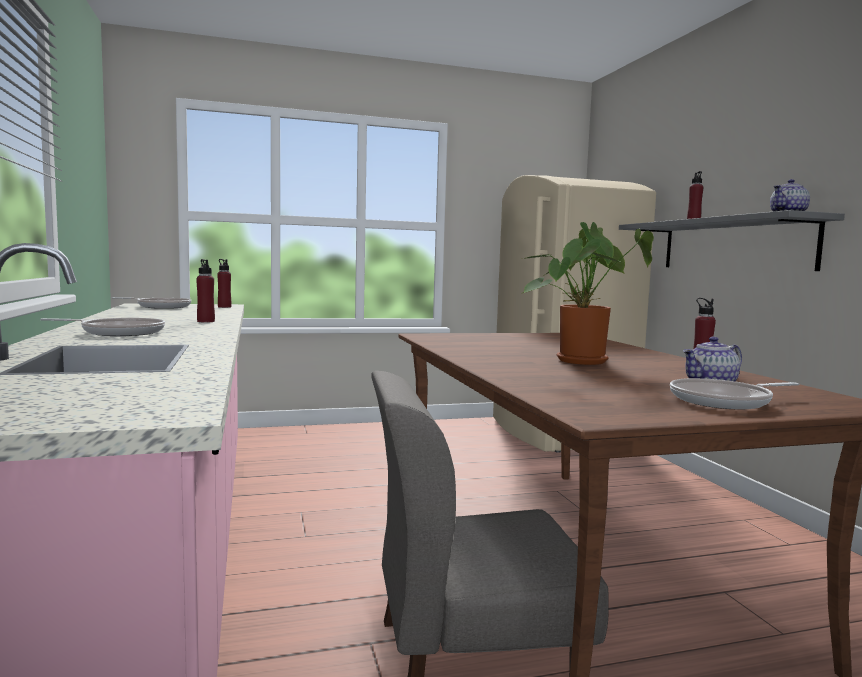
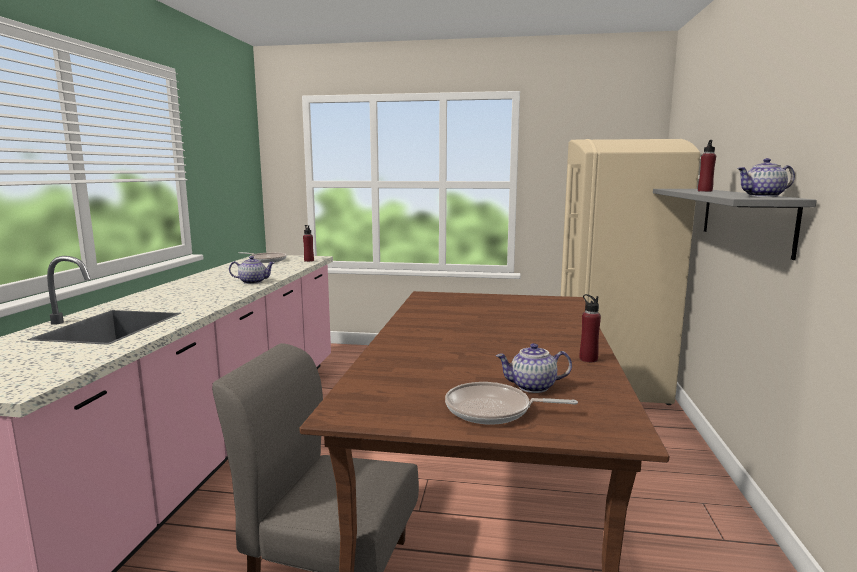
camera: 25 degrees right, 5 degrees up
(118, 333) = (172, 295): frying pan -> none
(206, 321) = (253, 282): red bottle -> teapot
(581, 360) = (490, 339): potted plant -> none

